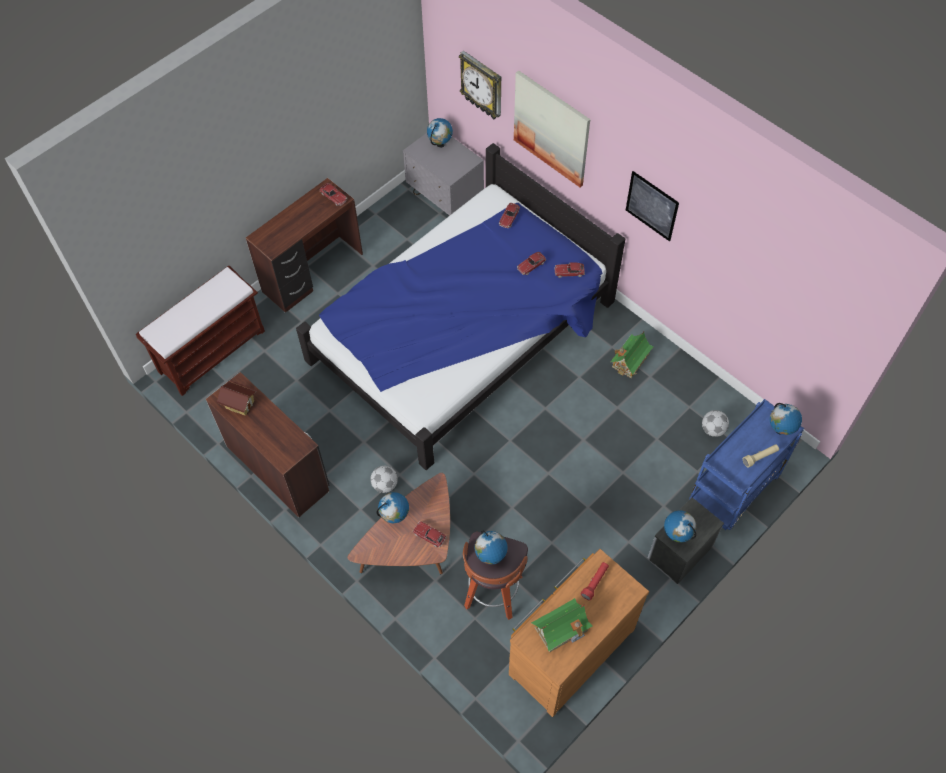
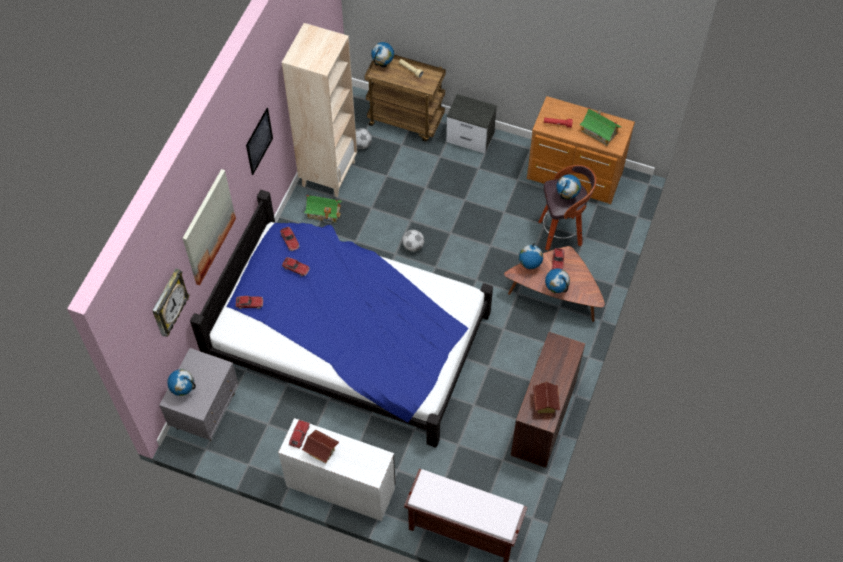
camera: 115 degrees left, 0 degrees up
(308, 208) = (321, 451): none -> toy house
(313, 273) = (341, 486): brown desk -> white desk
(385, 484) = (517, 335): football -> football (413, 246)
(676, 535) = (480, 116): globe -> globe (529, 266)
(683, 382) = (328, 173): none -> beige bookcase
(734, 491) = (406, 120): blue cart -> brown cart

